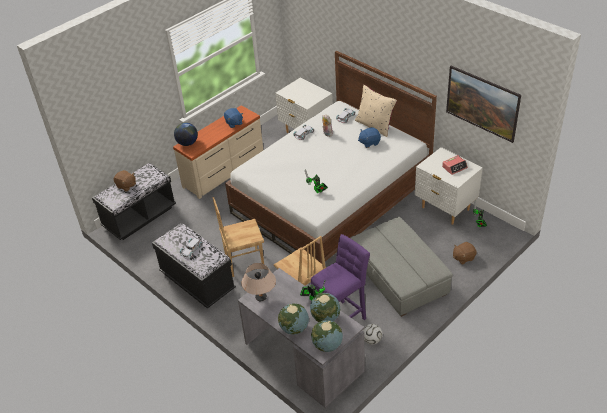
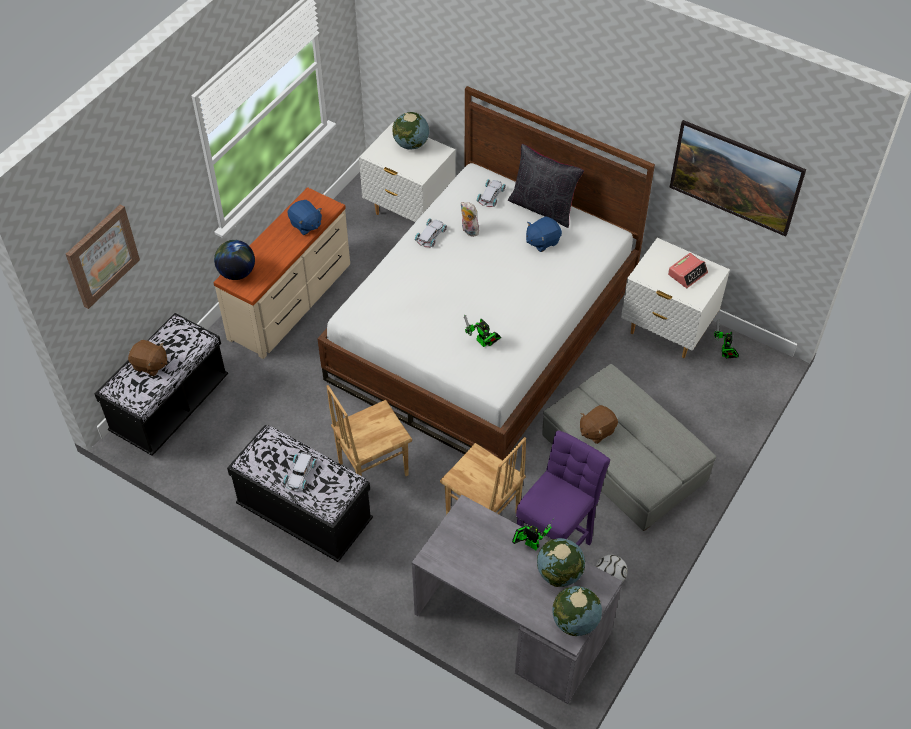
camera: 15 degrees left, 10 degrees up
(100, 111) = (101, 255): none -> picture
(261, 297) = (447, 552): beige table lamp -> none
(294, 328) = (516, 600): globe -> globe (411, 144)
(375, 125) = (543, 207): beige pillow -> black pillow
(463, 257) = (713, 415): brown plush toy -> brown plush toy (596, 431)

